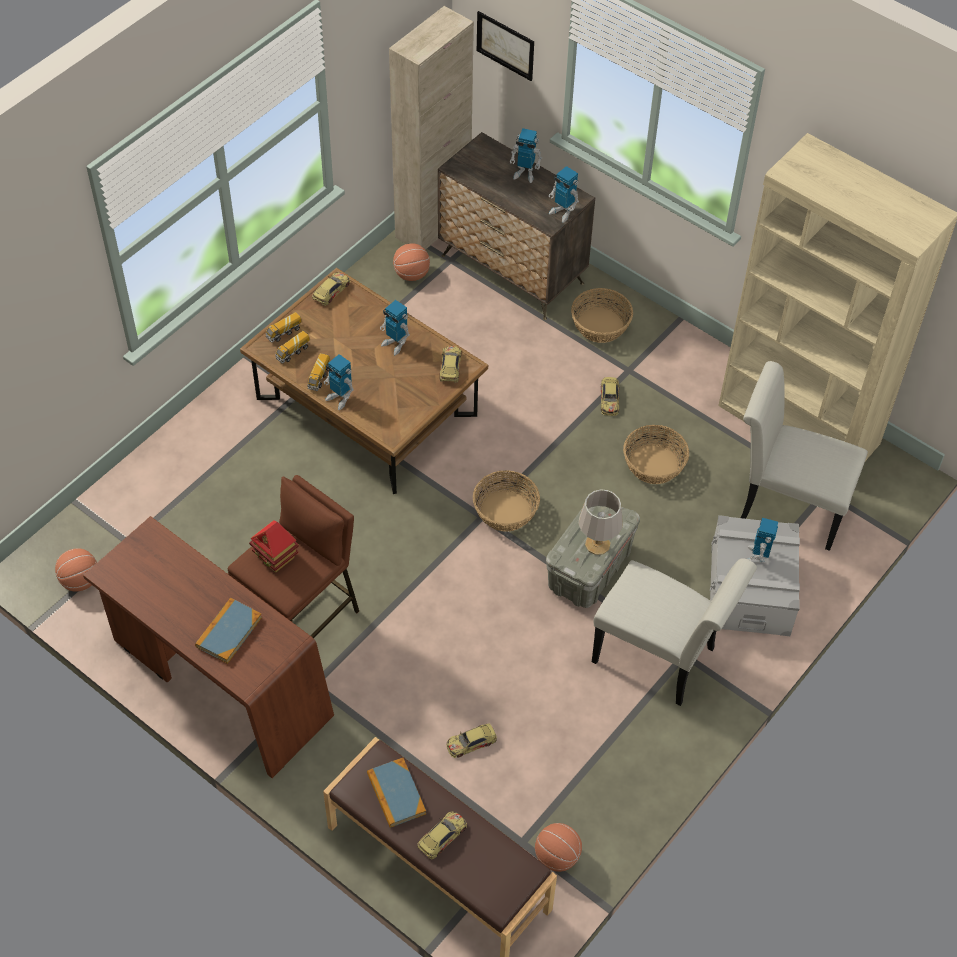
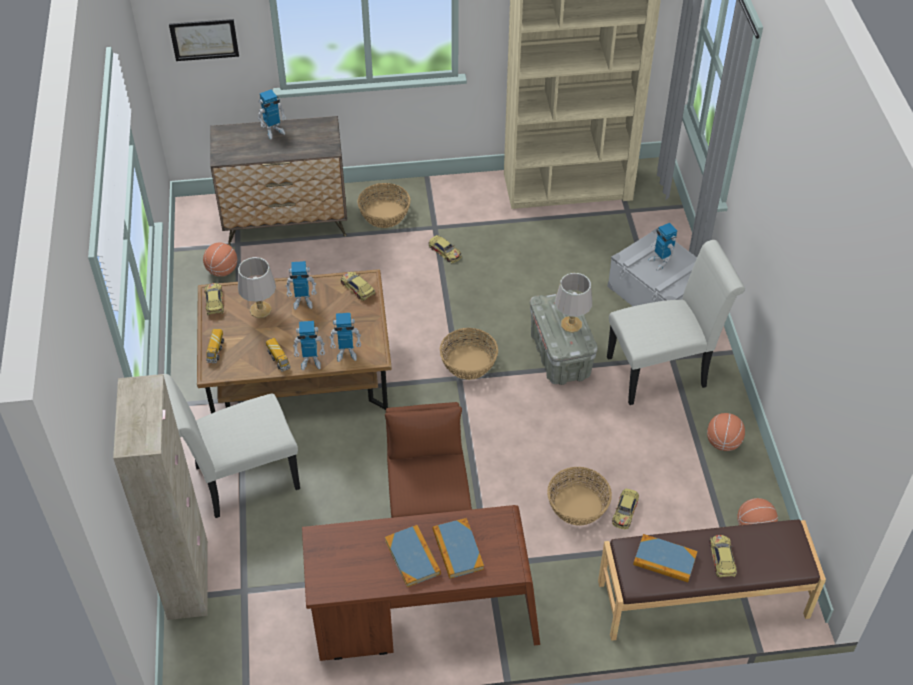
camera: 45 degrees left, 5 degrees down
(80, 581) = (241, 646): basketball -> basketball (723, 443)
(192, 608) = (412, 557): none -> book
(276, 557) = (418, 481): toy house -> none
(293, 352) = (238, 358): toy truck -> none
(356, 325) = (260, 309): none -> grey table lamp
(433, 224) = (197, 231): beige cabinet -> beige cabinet (188, 579)
(562, 212) = (329, 137): toy robot -> toy robot (346, 353)
(654, 465) = (519, 268): basket -> basket (578, 505)
(786, 504) = (617, 233): white chair -> white chair (239, 480)

